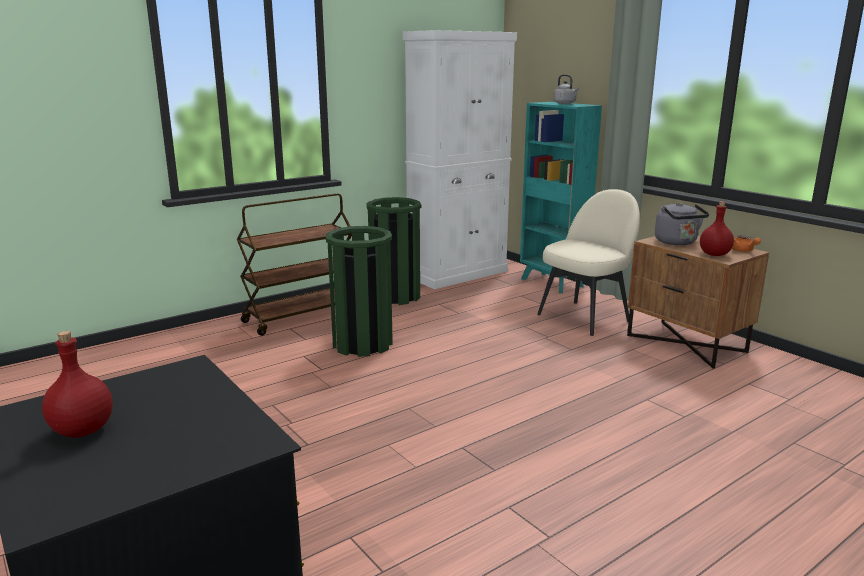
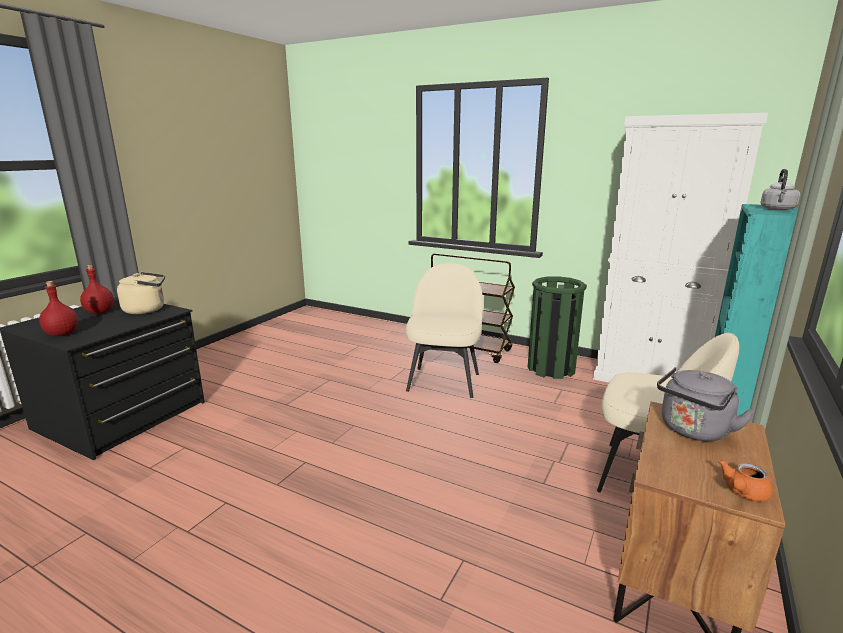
camera: 65 degrees right, 0 degrees up
(145, 387) = (147, 310): none -> beige kettle
(362, 344) = (444, 381): green trash can -> beige chair
(715, 254) = (674, 466): red bottle -> red bottle (62, 334)

